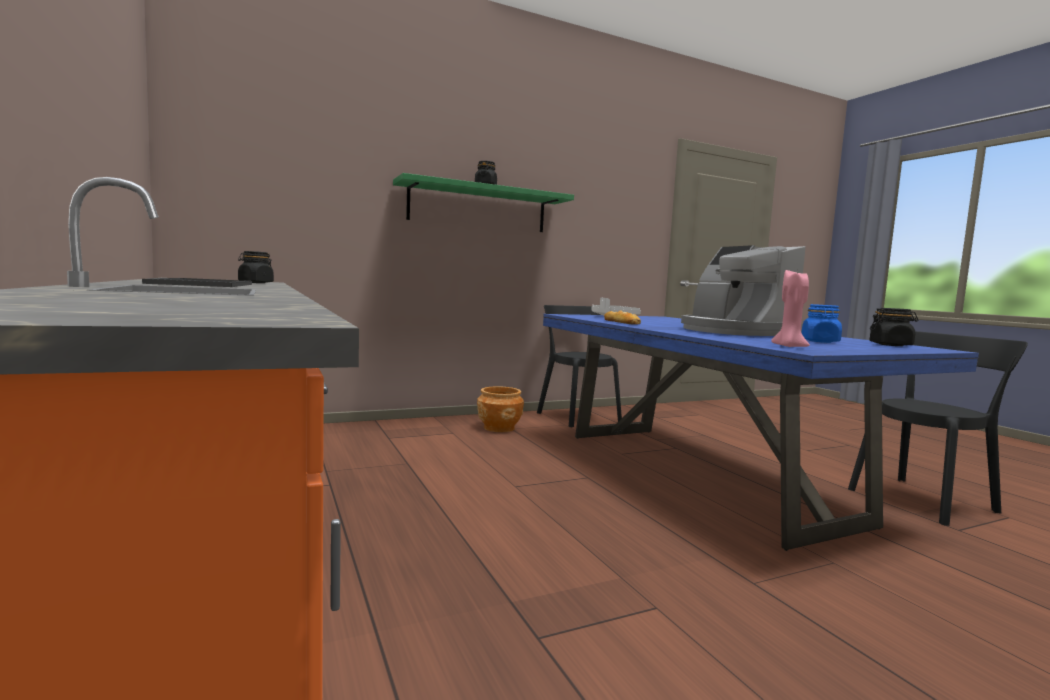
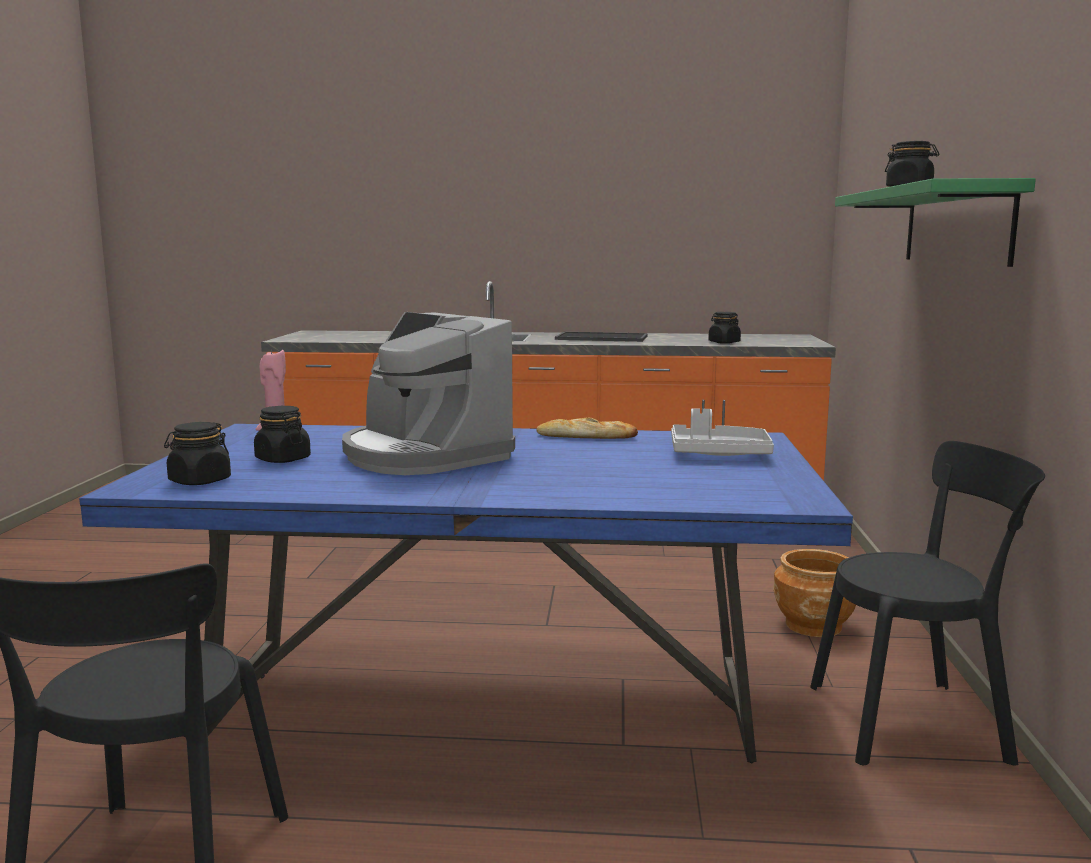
camera: 120 degrees right, 5 degrees up
(733, 331) = (423, 455): coffee machine -> coffee machine turned 135 degrees counterclockwise
(820, 341) = (282, 459): blue jar -> black jar

